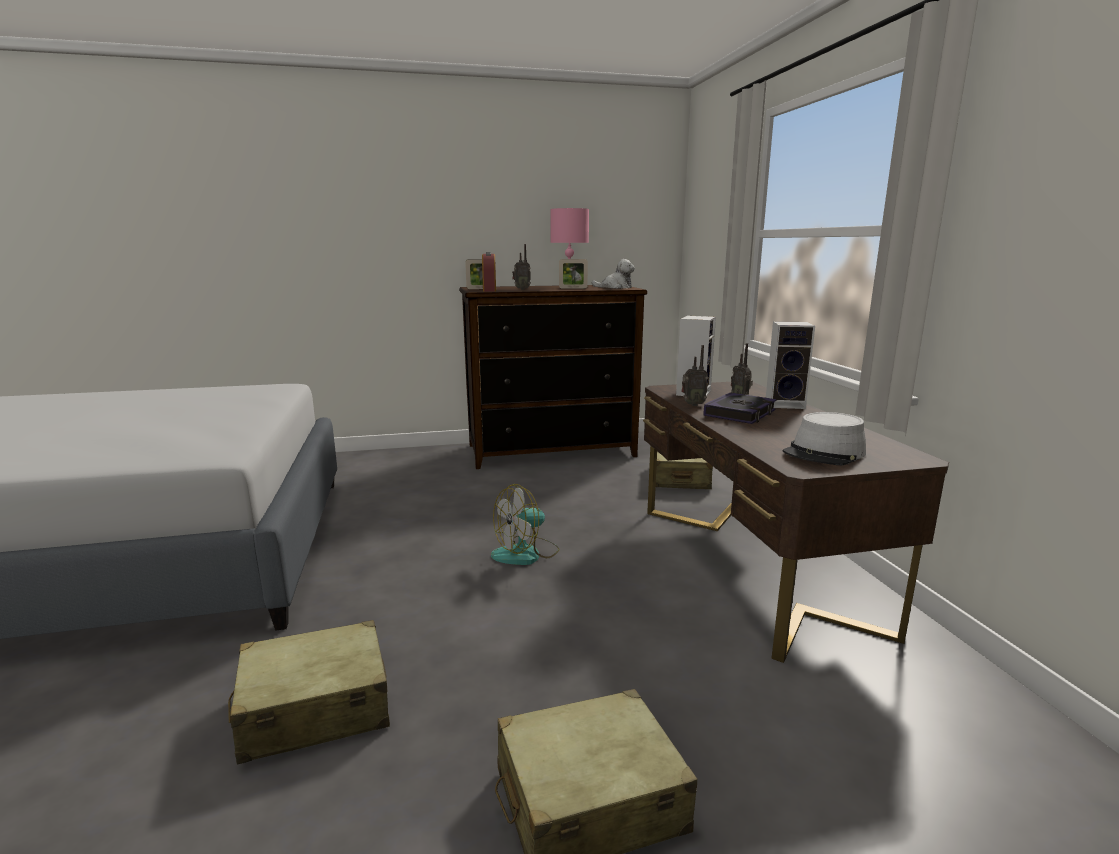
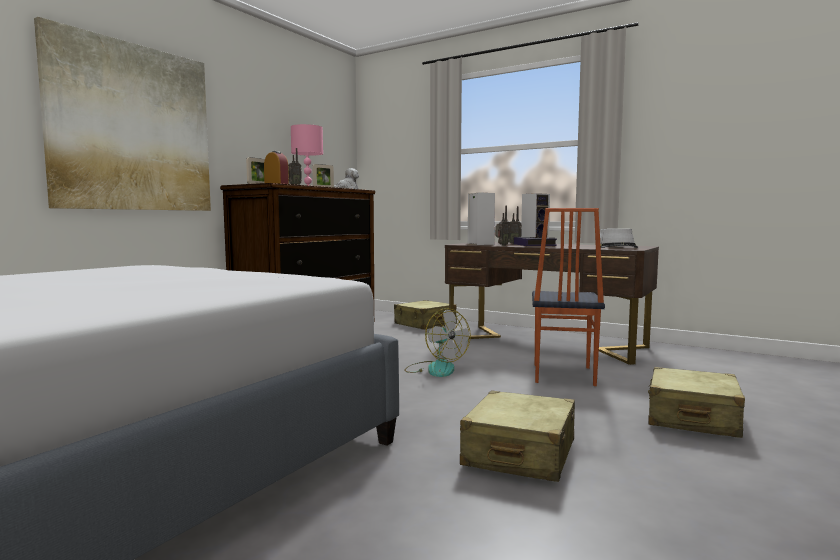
camera: 45 degrees left, 10 degrees down
(364, 237) = (132, 128): none -> picture
(526, 553) = (435, 369): fan -> fan turned 45 degrees counterclockwise
(628, 628) = (562, 375): none -> chair

